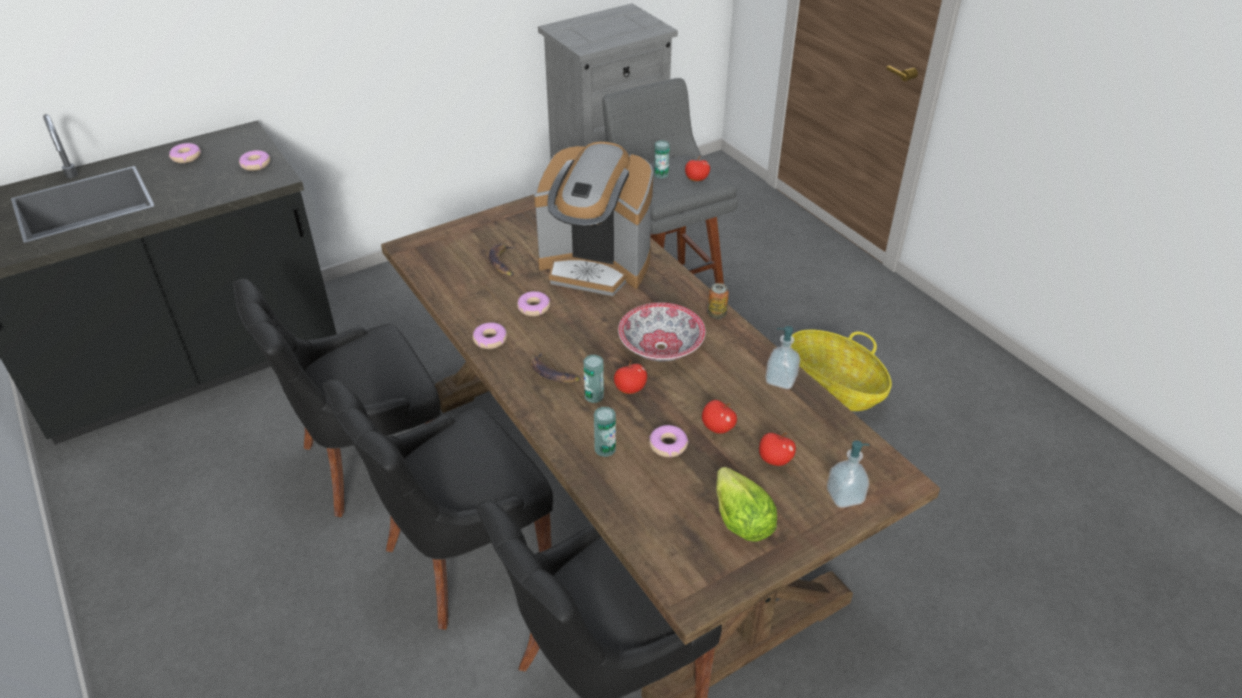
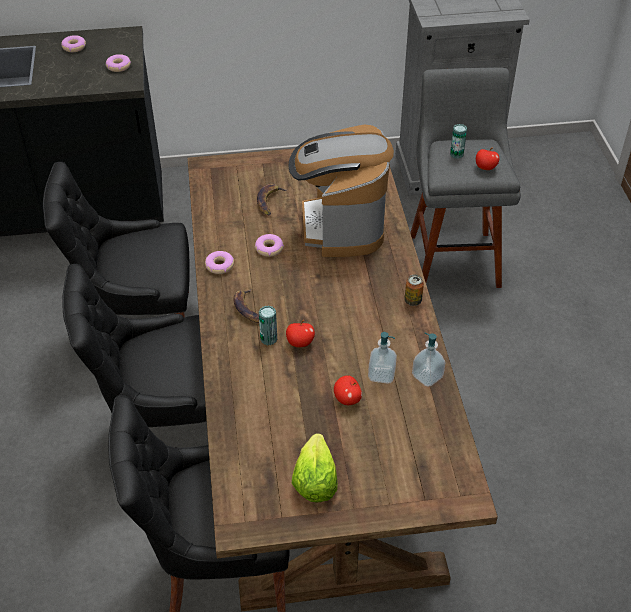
camera: 25 degrees right, 5 degrees up
(595, 266) = (341, 226): coffee machine -> coffee machine turned 45 degrees clockwise
(605, 449) = (249, 385): can -> none
(660, 347) = (347, 314): bowl -> none
(668, 445) = (299, 400): donut -> none
(774, 460) = (375, 442): apple -> none
(833, 388) = (553, 395): basket -> none
(844, 496) = (411, 493): soap dispenser -> soap dispenser (381, 374)

